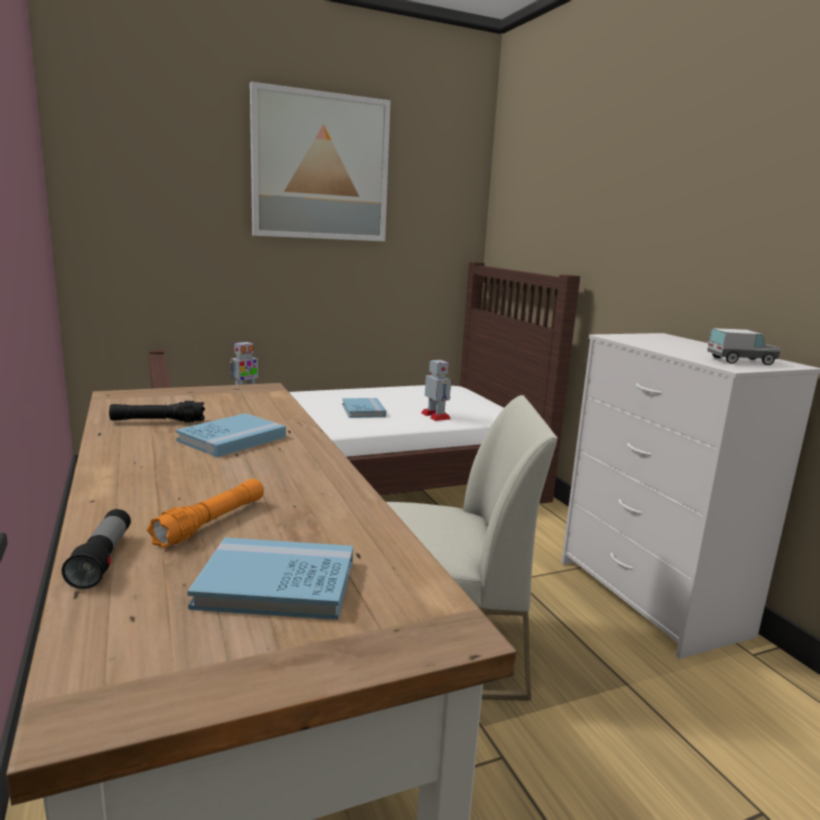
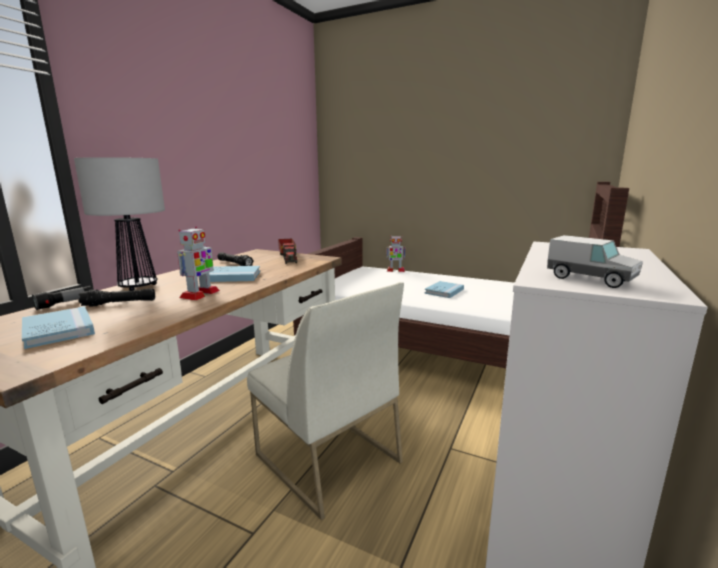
camera: 50 degrees right, 0 degrees up
(131, 494) = (138, 287): none -> table lamp
(207, 395) = (288, 257): none -> toy truck
(211, 522) = (119, 303): orange flashlight -> black flashlight
(320, 167) = (465, 116): picture -> none
(436, 416) = (488, 305): toy robot -> toy robot (200, 294)

